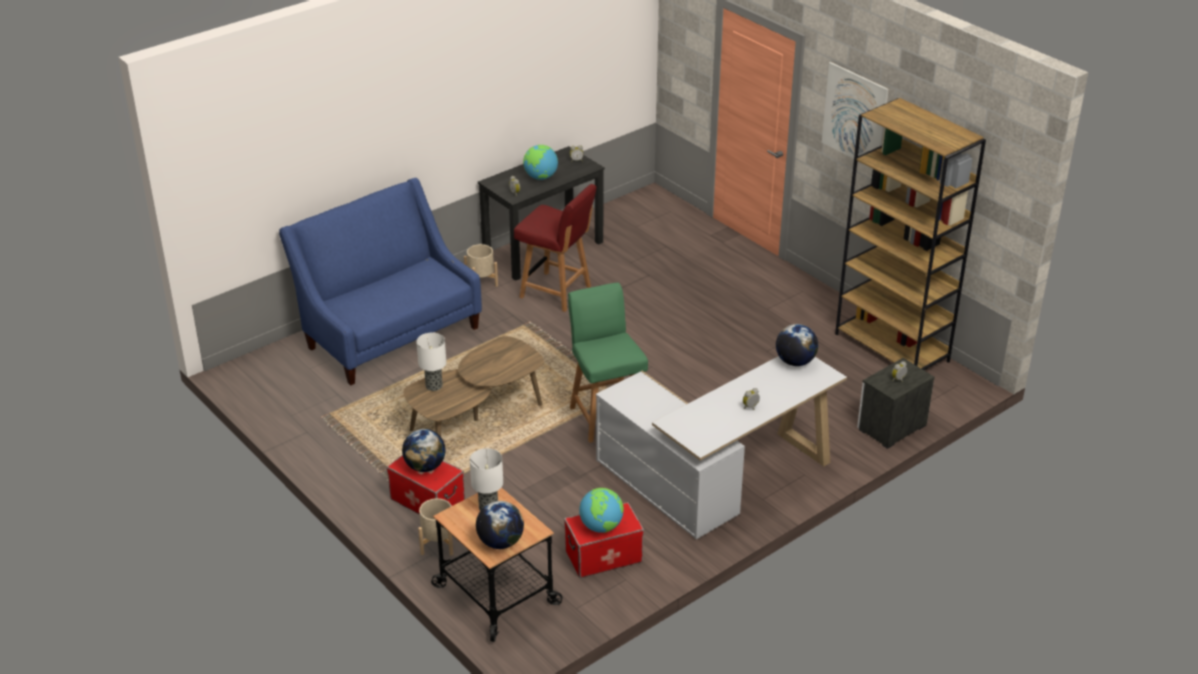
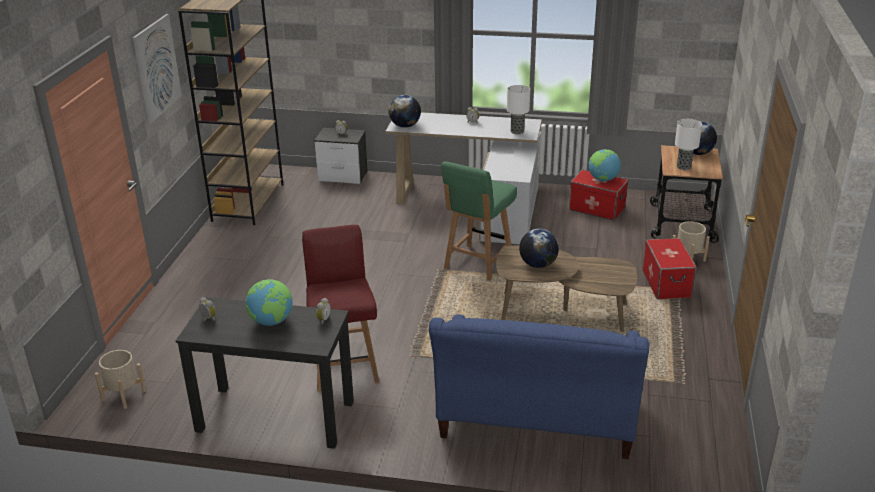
camera: 130 degrees left, 5 degrees down
(425, 466) = (669, 253): globe -> globe (538, 264)
(433, 386) = (602, 283): table lamp -> table lamp (517, 131)
(481, 282) = (383, 420): beige planter -> beige planter (124, 395)

